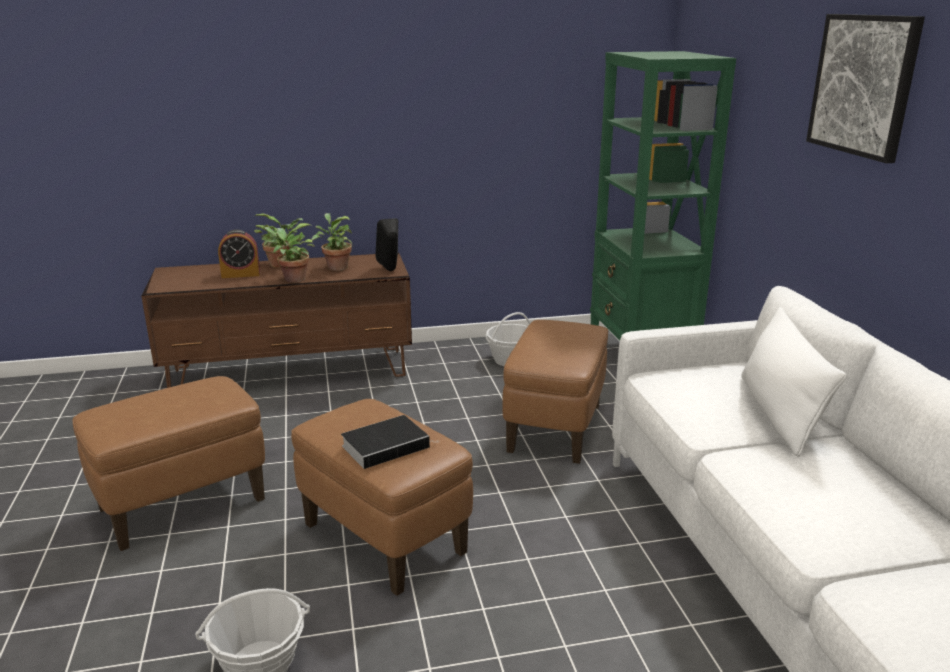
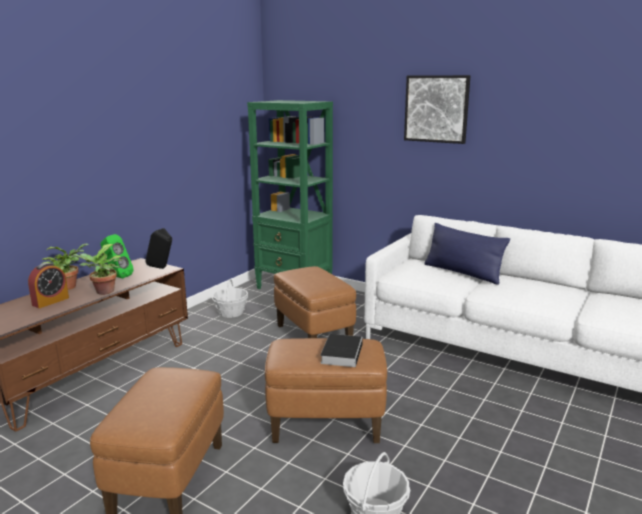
camera: 45 degrees left, 5 degrees down
(336, 267) = (117, 276): potted plant -> green speaker
(778, 413) = (462, 273): white pillow -> blue pillow

